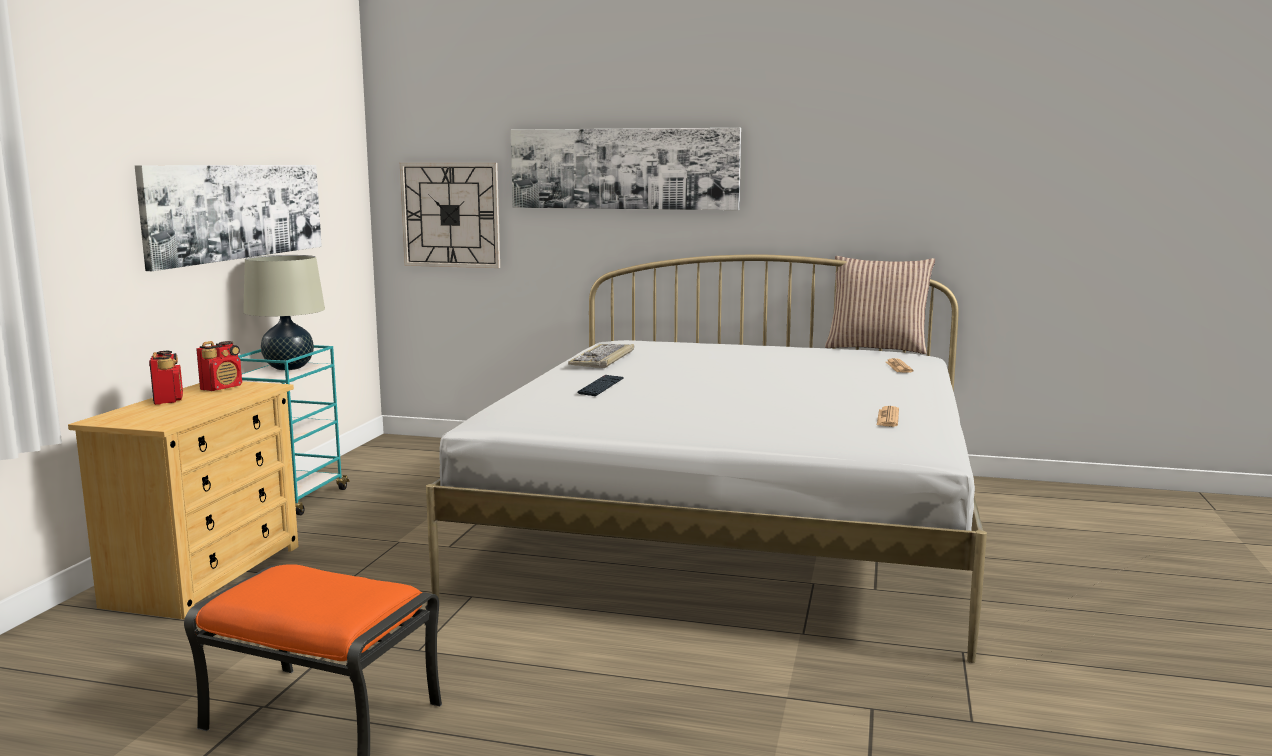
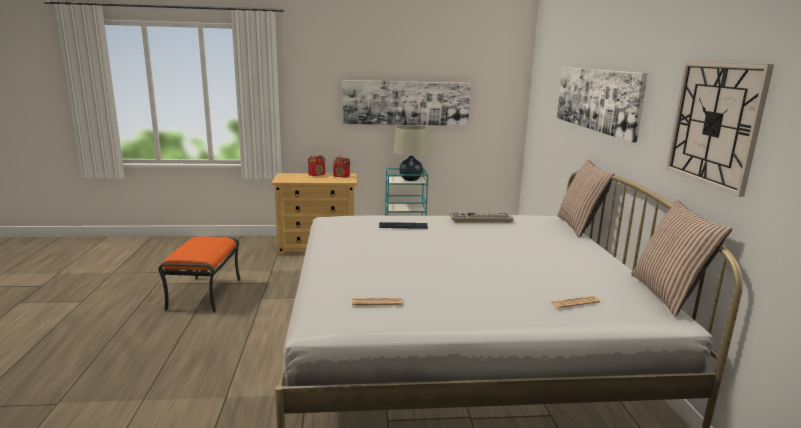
camera: 70 degrees right, 5 degrees up
(450, 215) = (544, 118): wall clock -> wall clock (714, 124)
(663, 338) = (579, 226): none -> pillow

